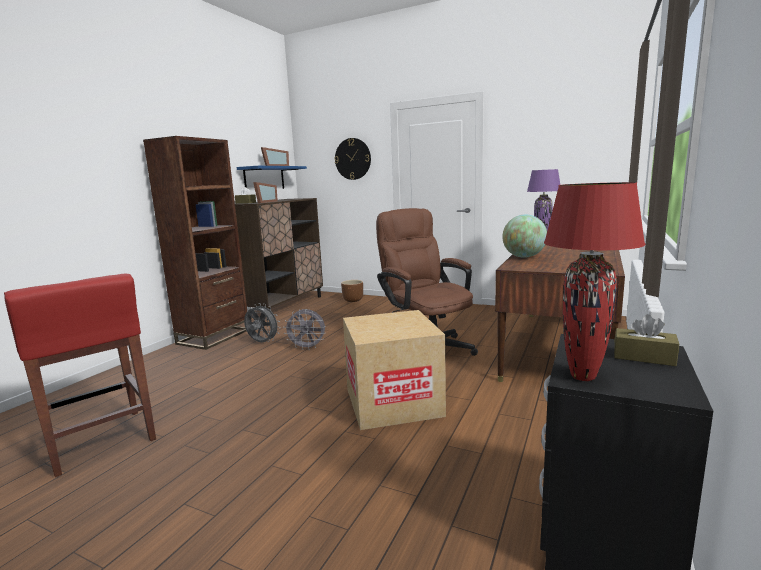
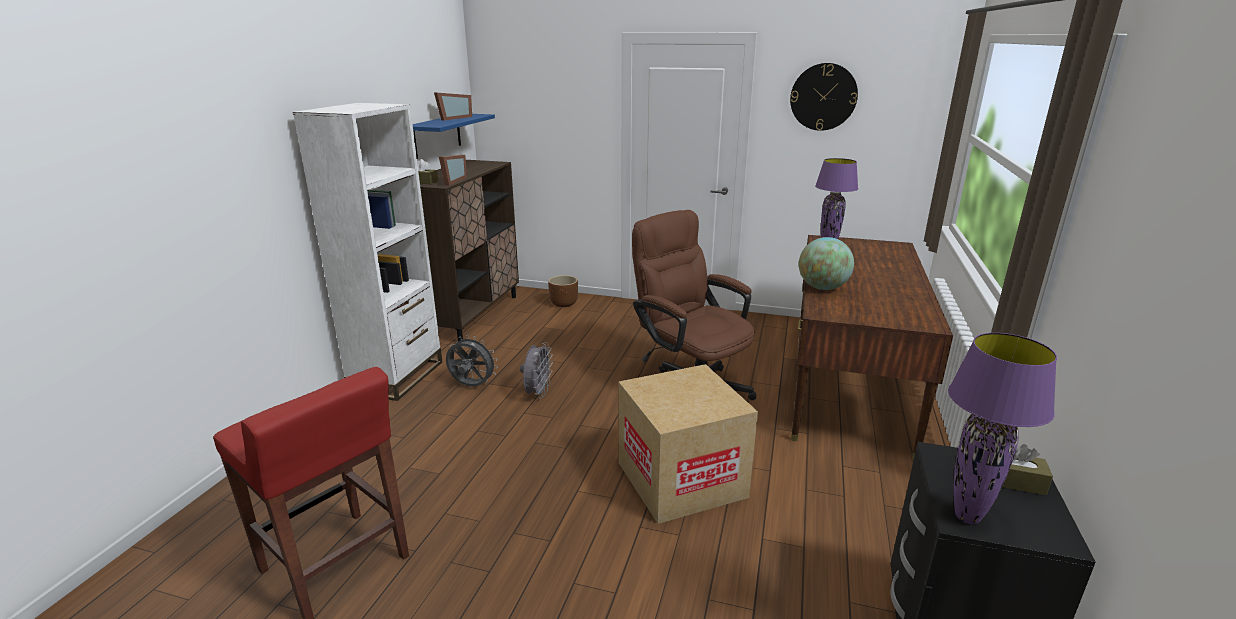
camera: 10 degrees left, 10 degrees up
(214, 337) = (397, 376): brown bookcase -> white bookcase
(307, 348) = (537, 393): grey fan -> grey fan turned 75 degrees counterclockwise
(353, 159) = (563, 107): wall clock -> wall clock (823, 97)
(582, 376) = (966, 516): red table lamp -> purple table lamp

